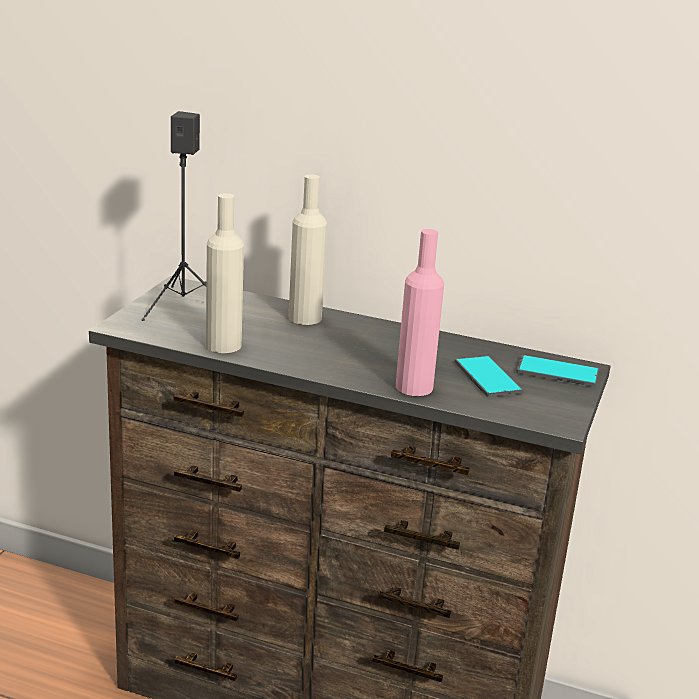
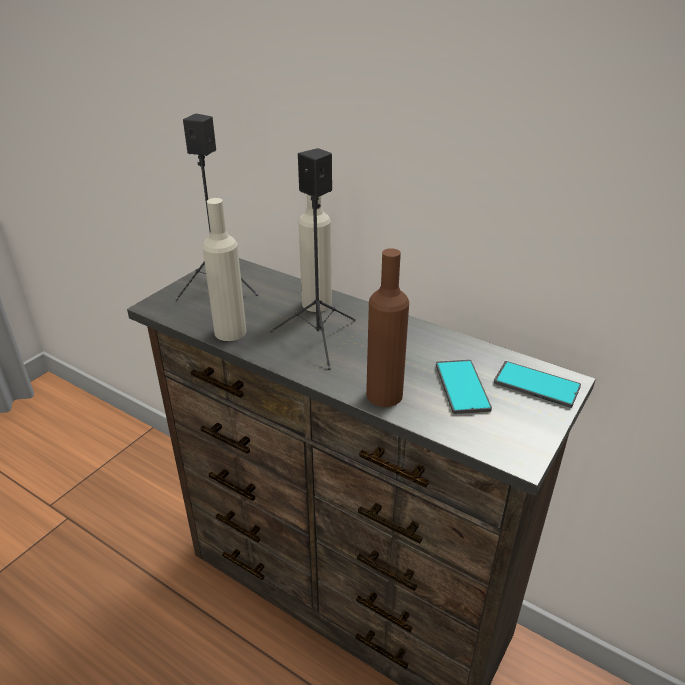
camera: 15 degrees right, 10 degrees up
(324, 348) = (319, 340): none -> black speaker
(414, 387) = (384, 395): pink bottle -> brown bottle

